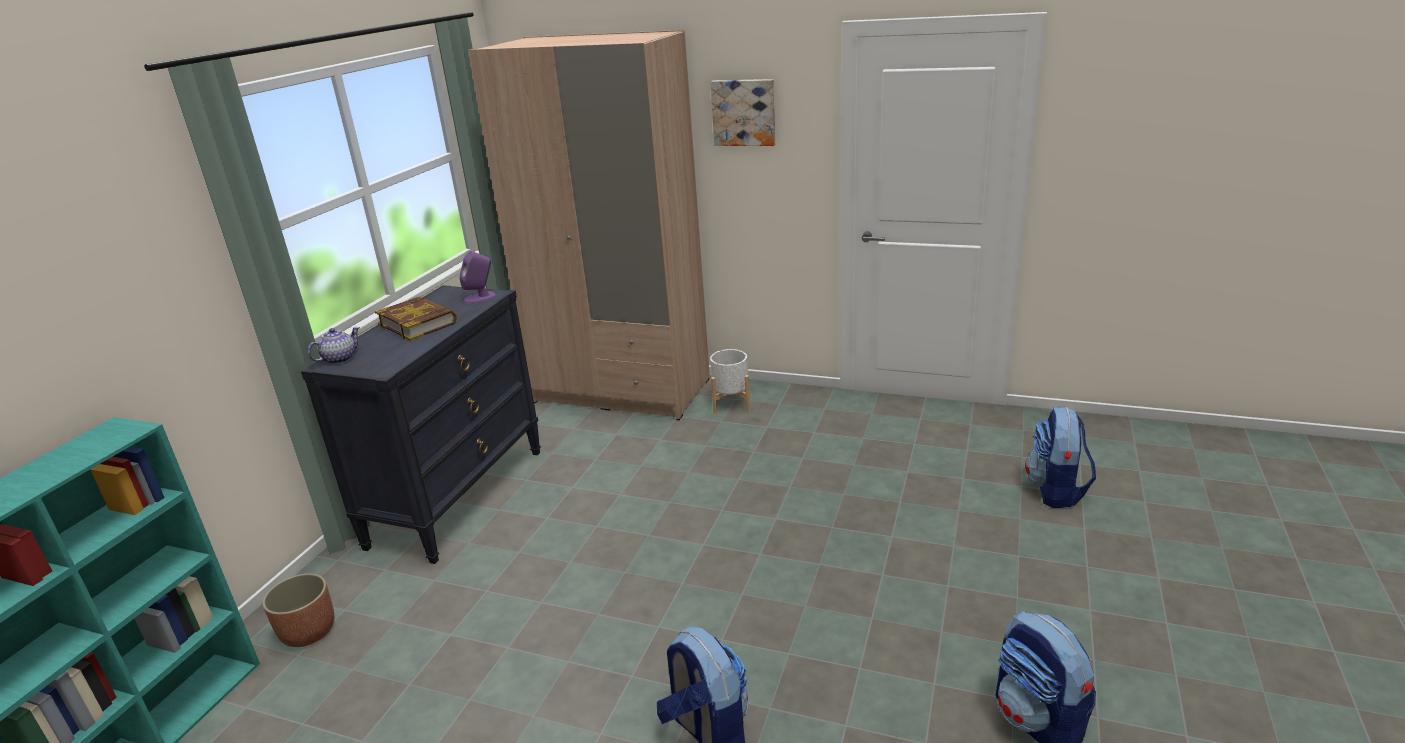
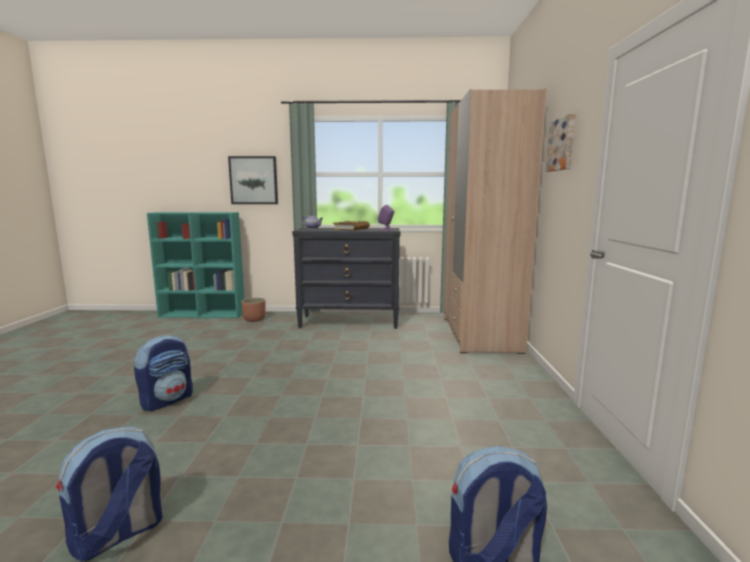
camera: 70 degrees right, 15 degrees down
(115, 310) = (254, 180): none -> picture
(731, 403) = (498, 364): white planter -> none

